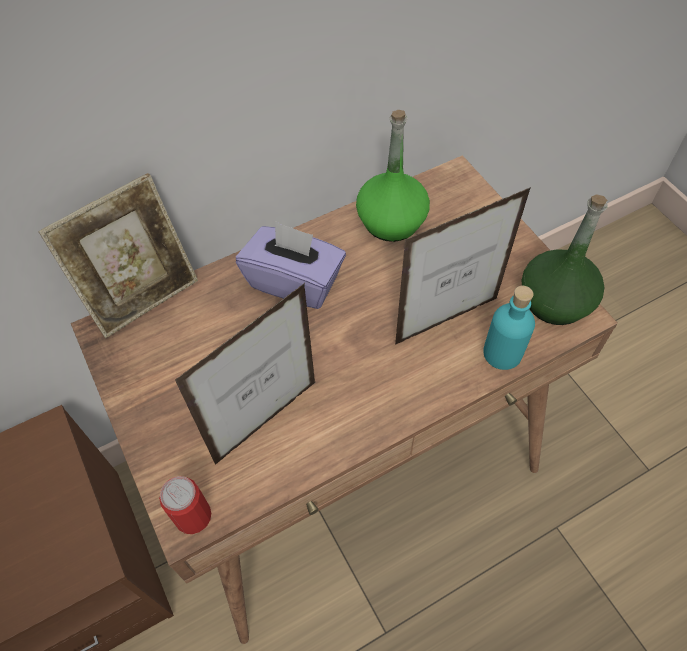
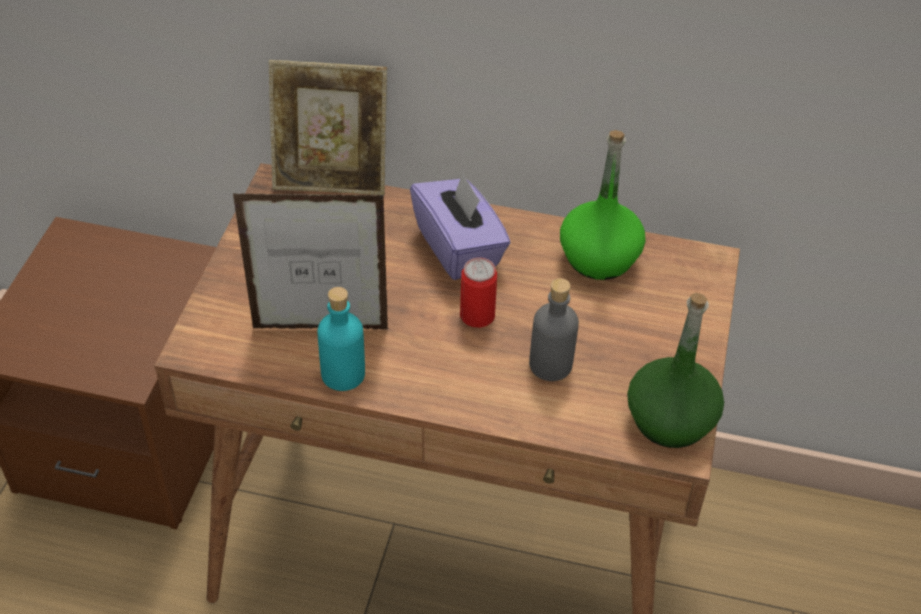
camera: 40 degrees right, 10 degrees down
(193, 516) = (202, 348): can -> can (477, 315)
(447, 321) = (551, 364): picture frame -> grey bottle
(502, 353) = (568, 422): turquoise bottle -> turquoise bottle (343, 374)

